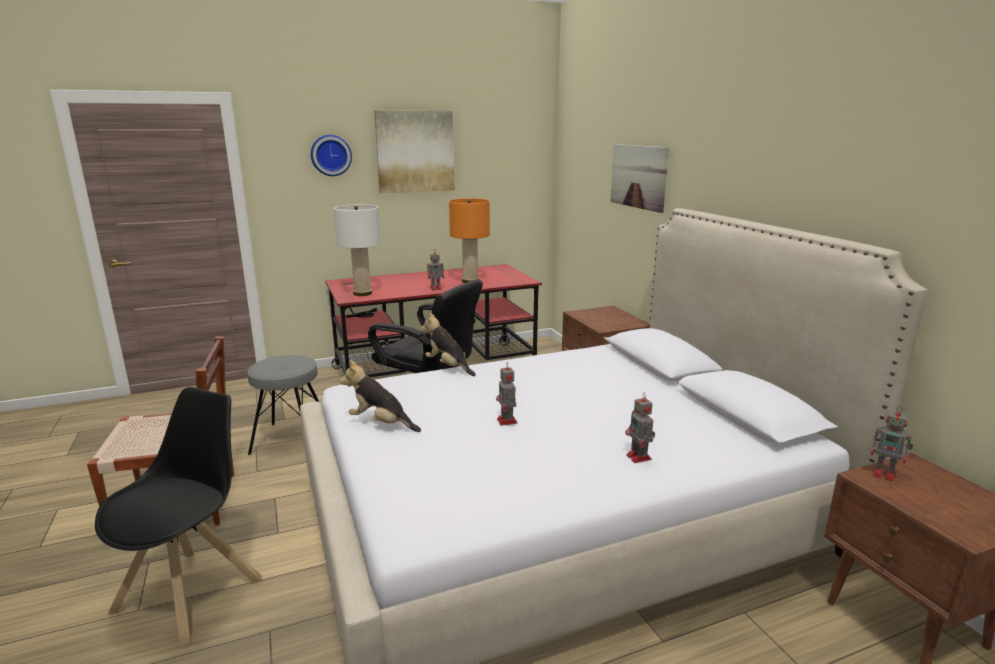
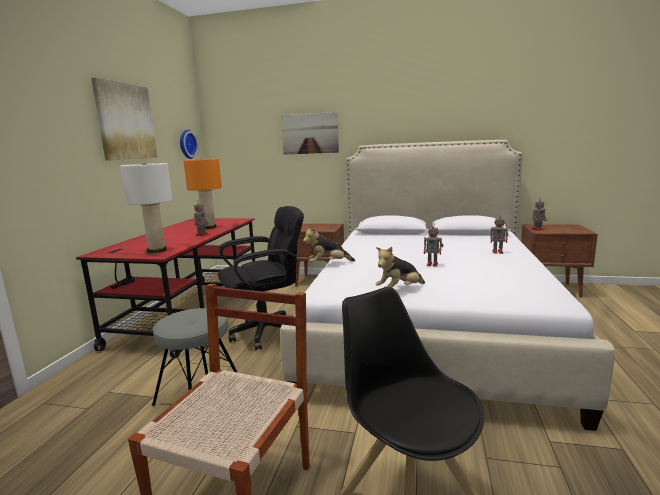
camera: 55 degrees left, 5 degrees down
(330, 155) = (60, 119): wall clock -> wall clock (186, 144)

